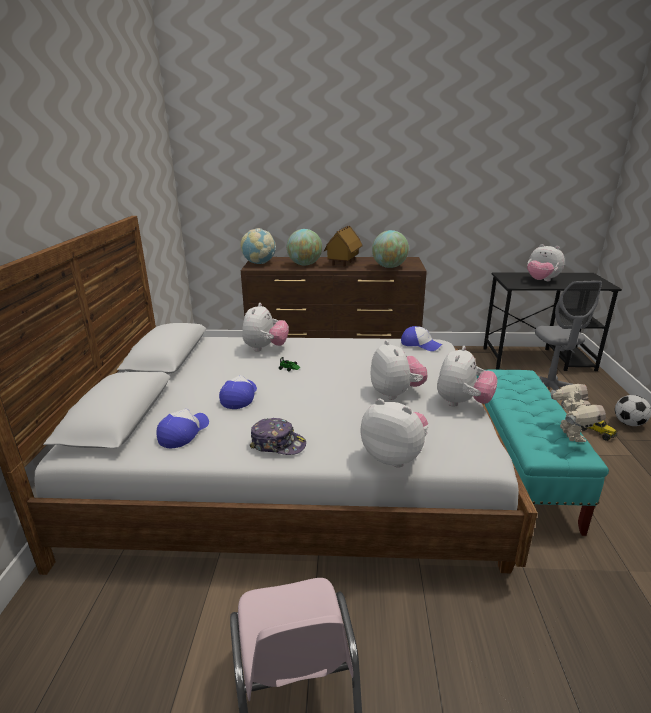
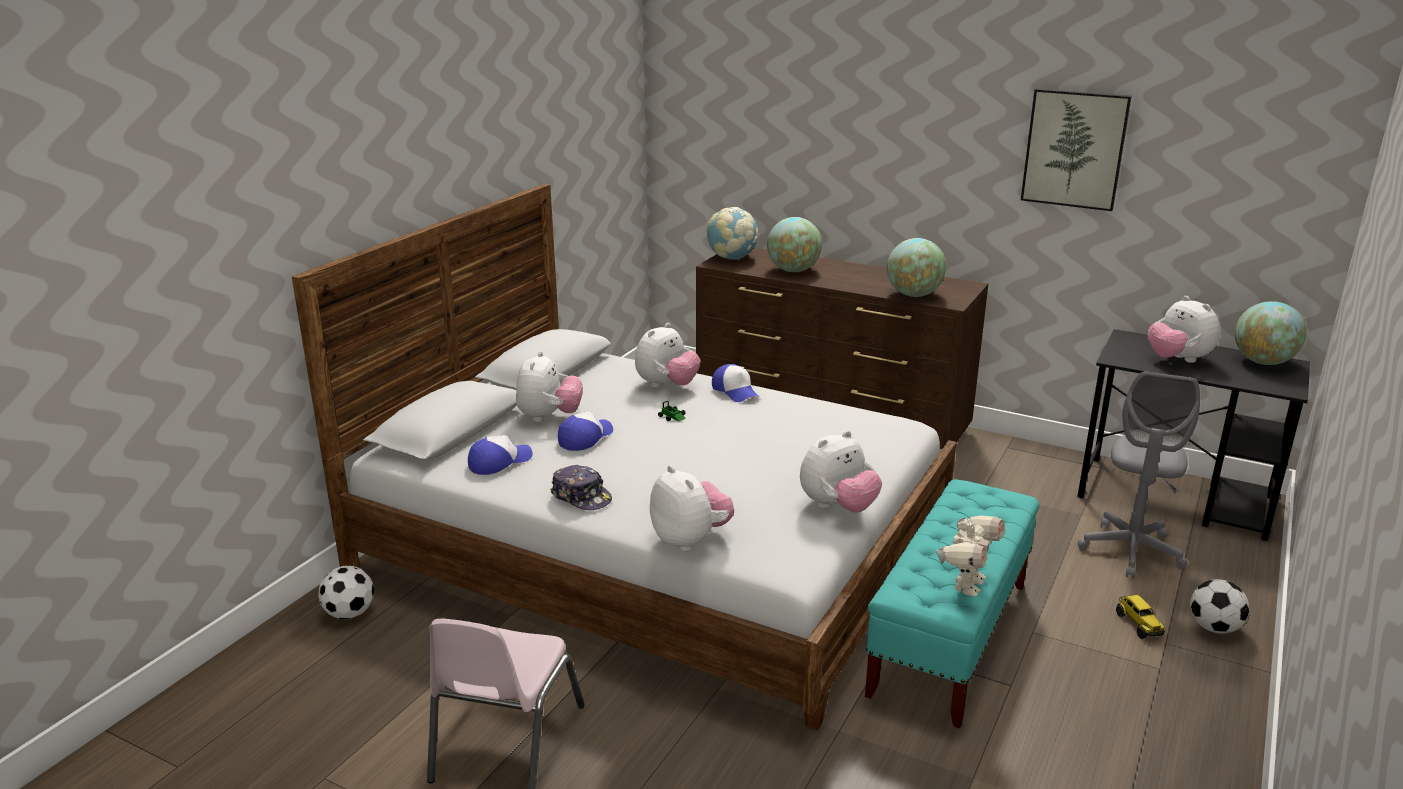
camera: 25 degrees right, 0 degrees up
(65, 609) = (350, 613): none -> football
(343, 263) = (852, 277): toy house -> none
(396, 393) = (769, 476): plush toy -> plush toy (549, 417)
(420, 344) = (876, 423): cap -> cap (735, 391)
(464, 168) = (1074, 149): none -> picture
(577, 276) = (1263, 362): none -> globe

